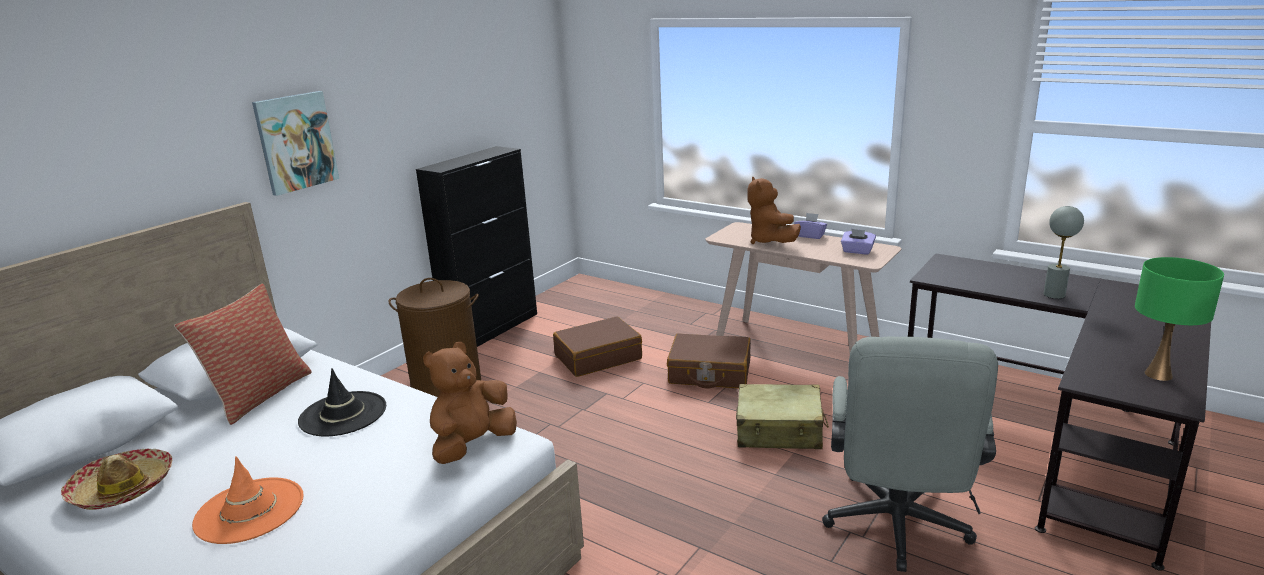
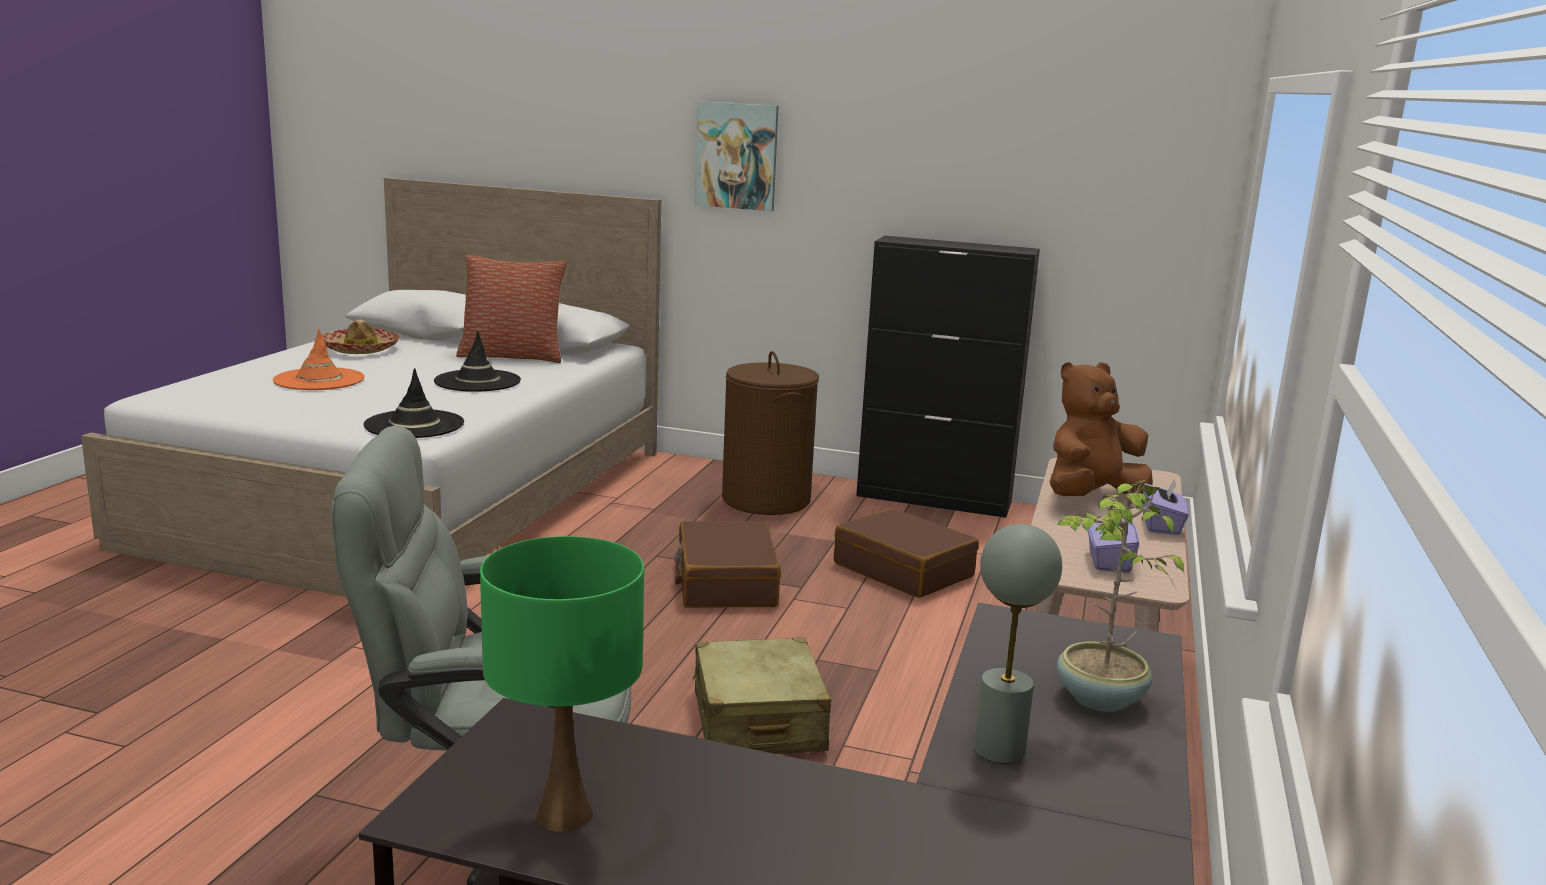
camera: 70 degrees right, 5 degrees down
(472, 446) = (414, 425): brown plush toy -> black hat
(709, 373) = (913, 654): brown suitcase -> brown suitcase (725, 583)
(1002, 274) = (1098, 700): none -> potted plant

